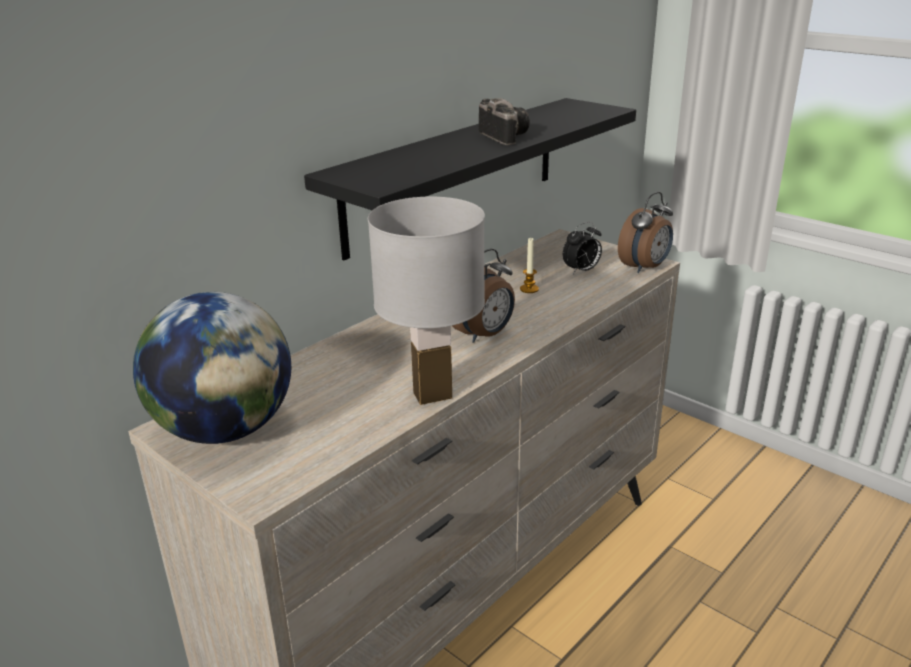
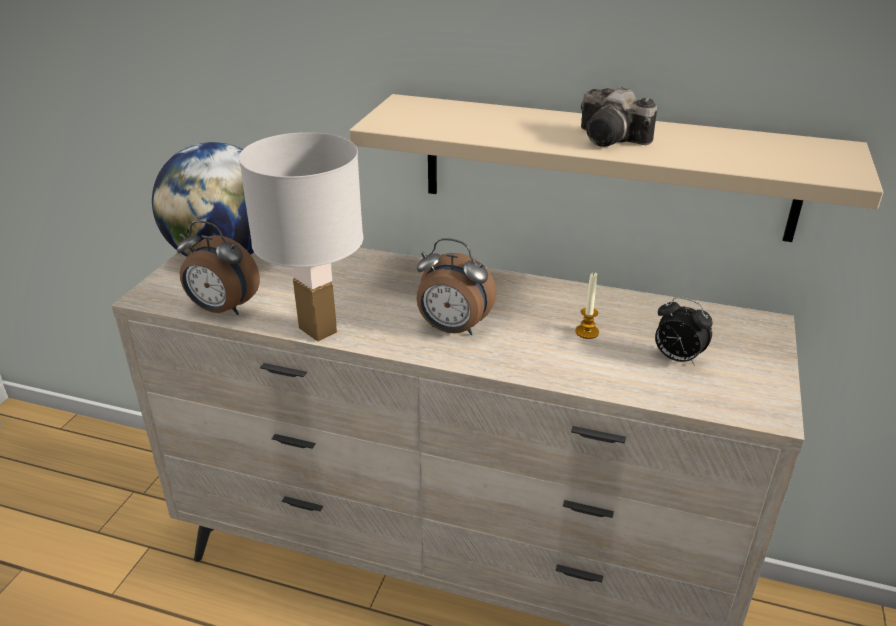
camera: 65 degrees right, 5 degrees up
(455, 173) = (605, 167): black shelf -> beige shelf
(502, 136) = (613, 139): camera -> camera turned 90 degrees clockwise
(645, 268) = (744, 409): alarm clock -> alarm clock (222, 309)

